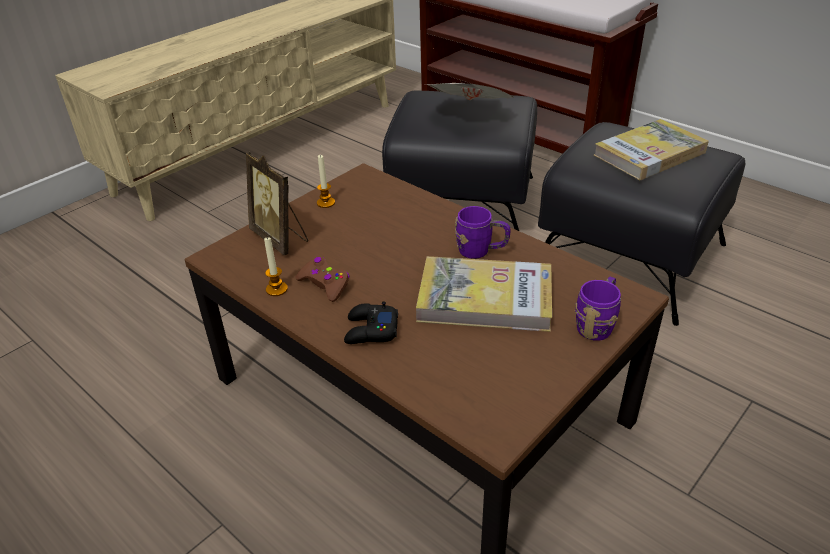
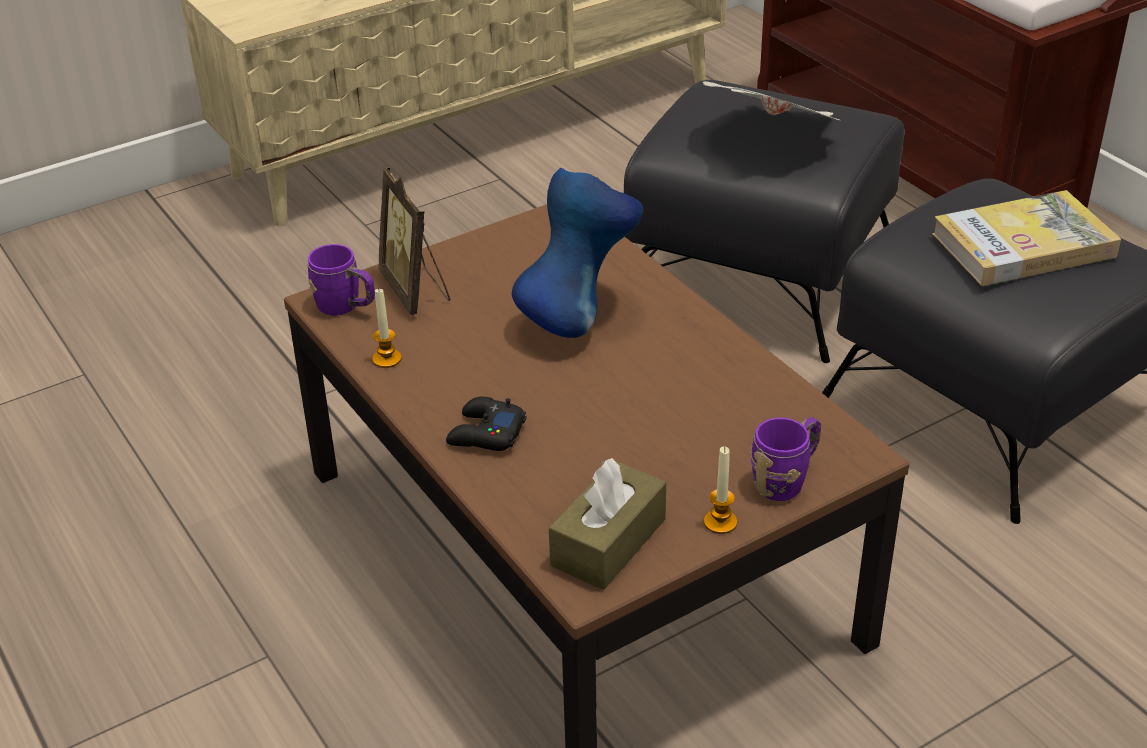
camera: 15 degrees right, 0 degrees up
(325, 284) = (450, 363): brown game controller -> none
(326, 203) = (495, 248): candle -> candle (720, 522)
(401, 237) = (578, 315): none -> blue vase
(481, 251) = (679, 354): purple mug -> purple mug (346, 307)
(485, 299) = (652, 419): book -> none
(497, 396) = (608, 542): none -> brown tissue box

